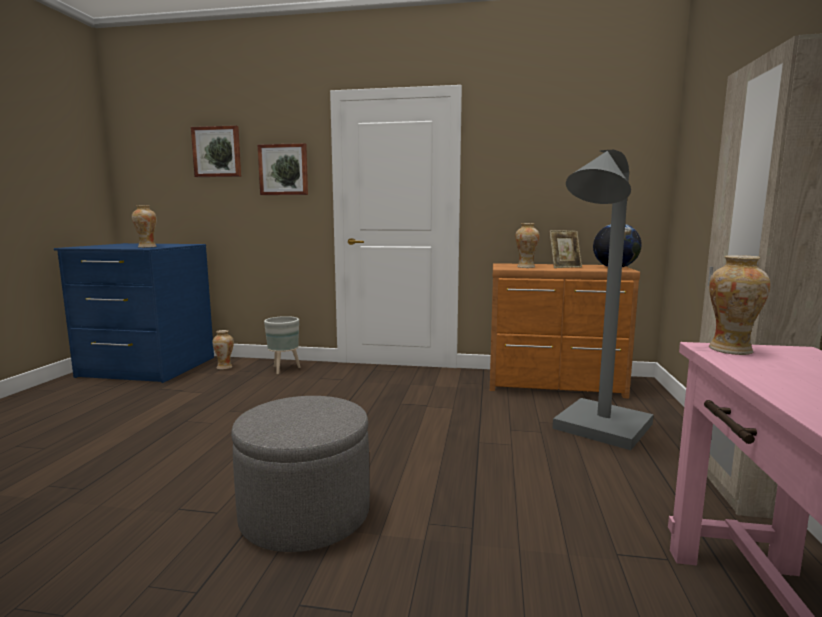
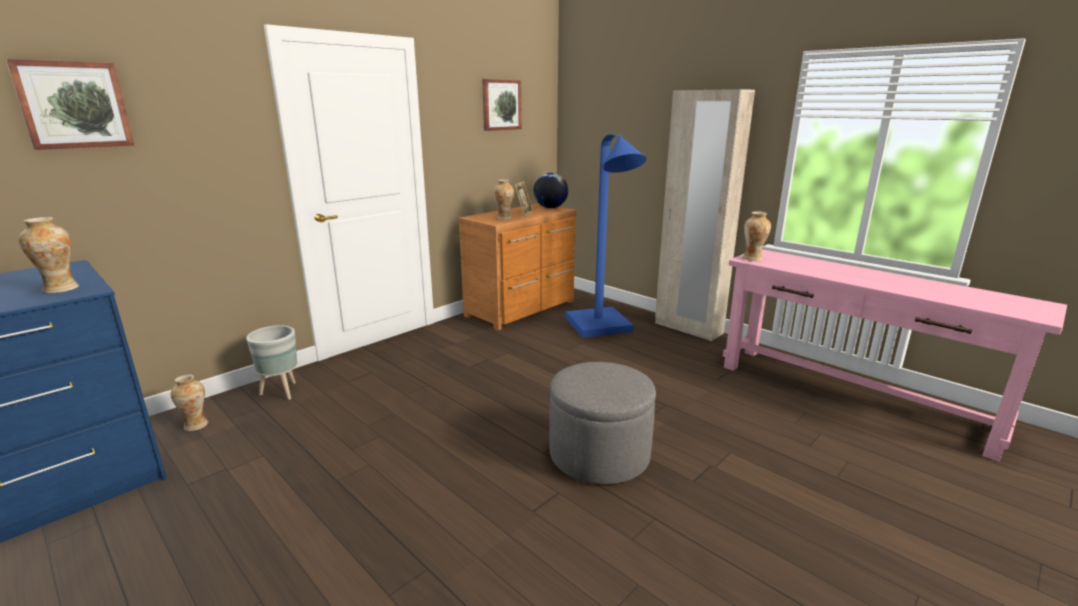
camera: 55 degrees left, 10 degrees up
(284, 170) = (209, 132): picture -> picture (501, 105)
(597, 431) = (602, 328): grey floor lamp -> blue floor lamp

